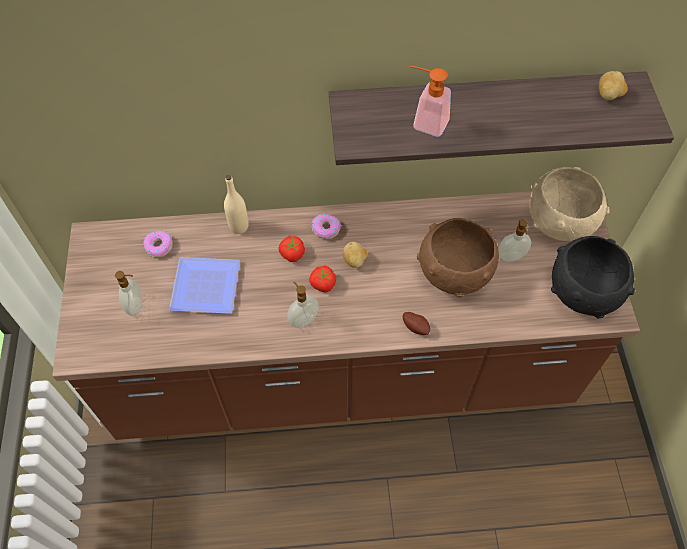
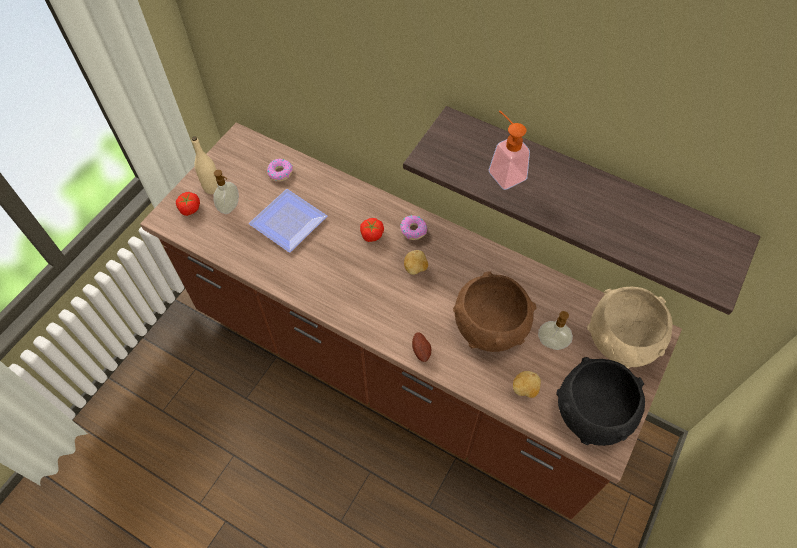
camera: 35 degrees right, 0 degrees up
(239, 226) = (348, 190): beige bottle -> beige bottle (212, 187)
(303, 319) = (339, 290): soap dispenser -> none
(323, 284) = (376, 271): tomato -> tomato (189, 208)
(608, 95) = (698, 237): potato -> potato (525, 389)

